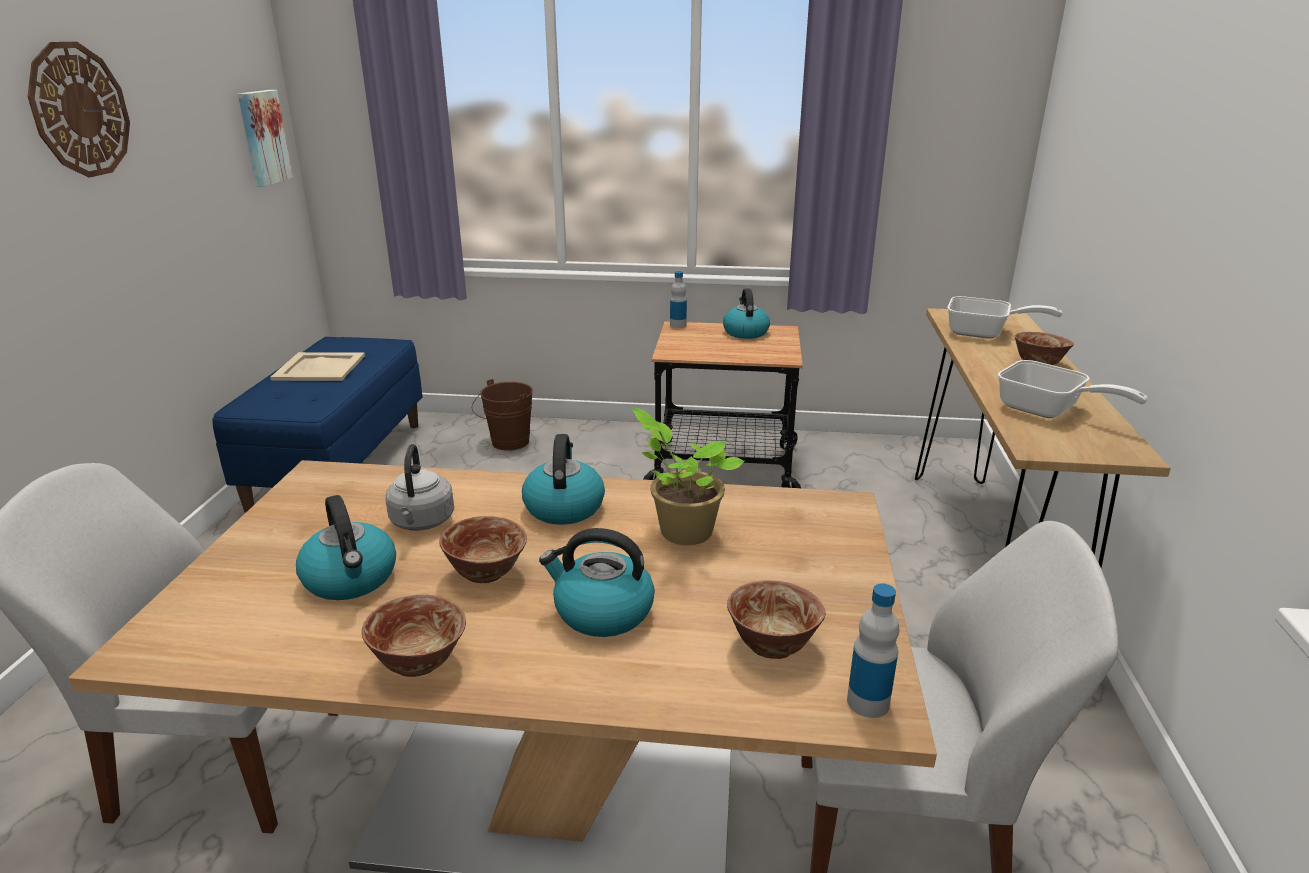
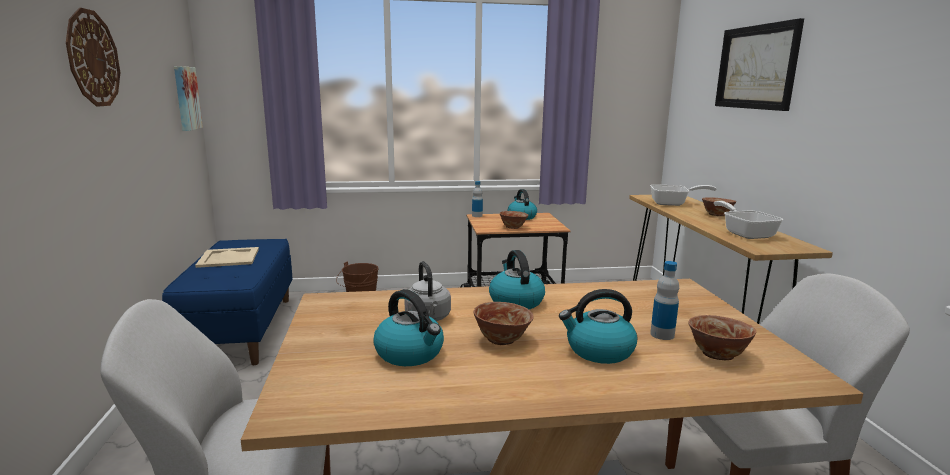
camera: 15 degrees left, 10 degrees down
(419, 662) = (508, 392): bowl -> bowl (513, 227)
(682, 531) = (602, 306): potted plant -> none
(868, 702) = (800, 374): bottle -> bottle (662, 334)
(1048, 411) = (745, 233): frying pan -> frying pan turned 135 degrees counterclockwise
(1143, 102) = (756, 67): none -> picture

